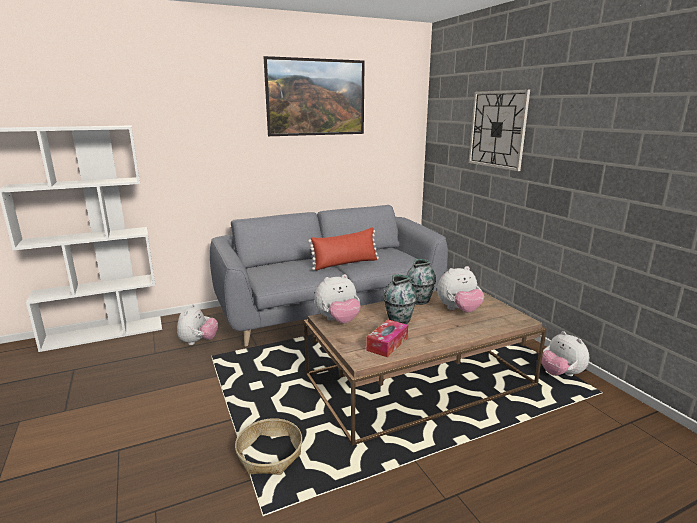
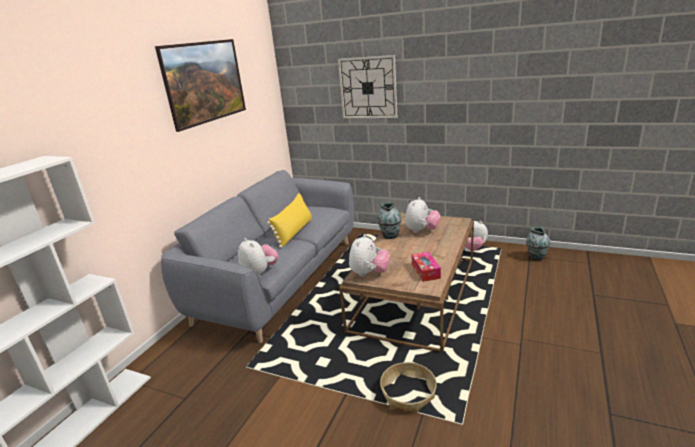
camera: 40 degrees left, 5 degrees up
(198, 342) = (211, 364): plush toy -> plush toy (260, 272)
(345, 264) = (294, 232): red pillow -> yellow pillow
(399, 320) = (403, 254): vase -> vase (536, 257)

